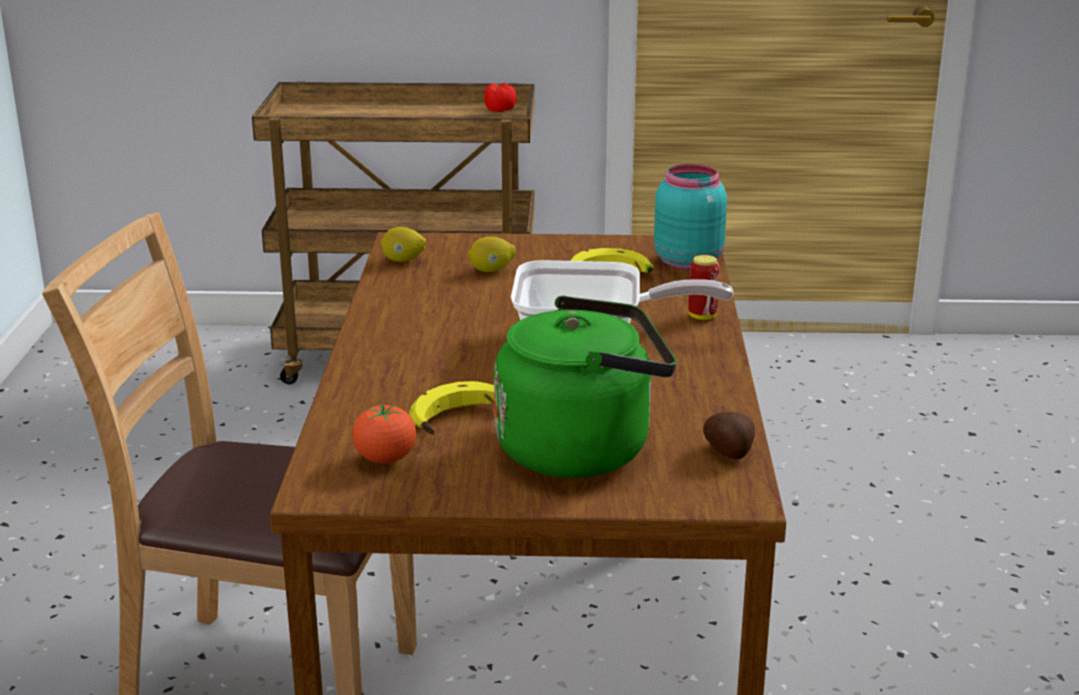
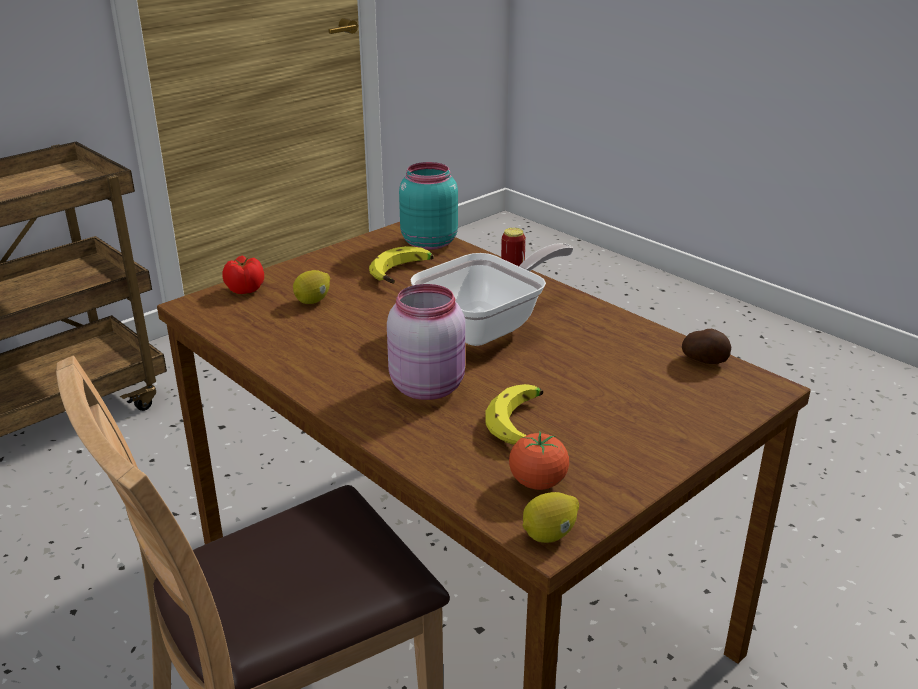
camera: 45 degrees left, 5 degrees up
(403, 260) = (228, 320): lemon -> lemon (549, 535)
(449, 363) = (428, 386): none -> pink jar
(499, 110) = (62, 171): tomato -> tomato (244, 289)
(582, 449) = (632, 403): green kettle -> none

